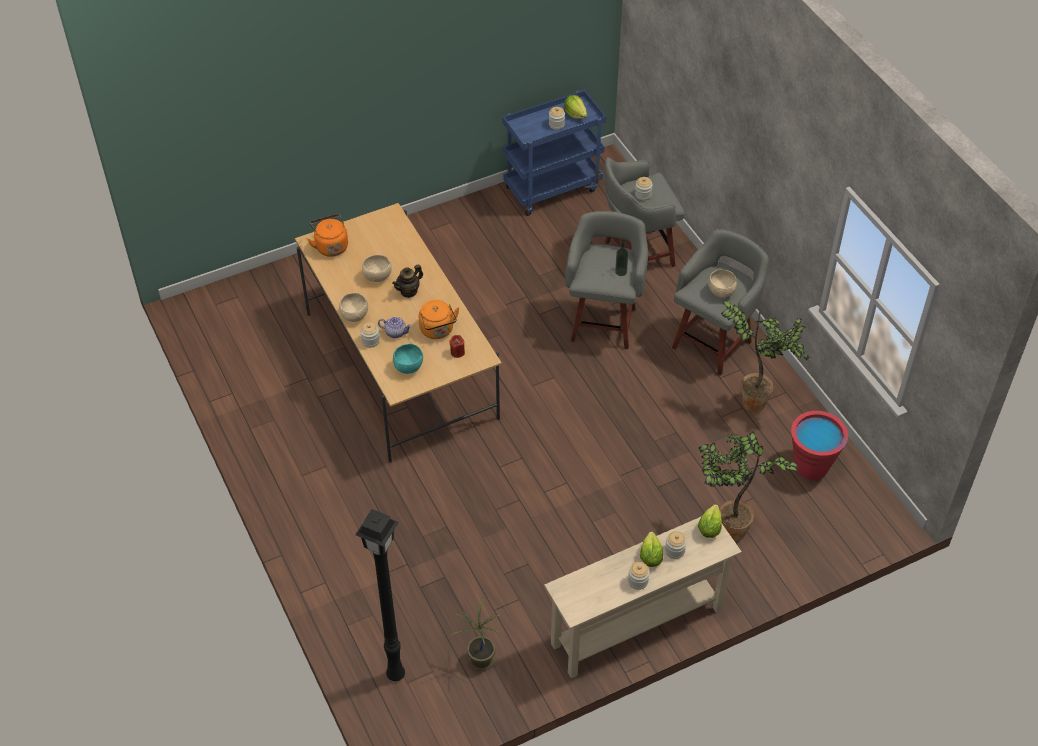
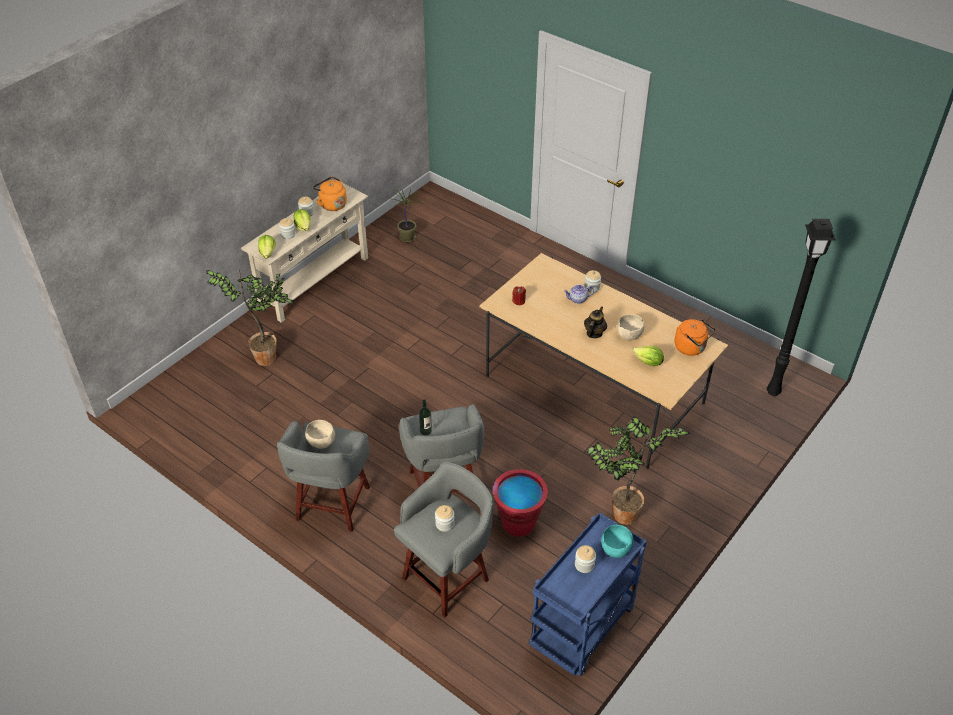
camera: 155 degrees right, 5 degrees down
(355, 316) = (620, 301): beige bowl -> none
(394, 675) = (456, 216): black floor lamp -> black floor lamp (774, 391)
(408, 367) = (548, 279): turquoise bowl -> turquoise bowl (616, 549)
(438, 331) = (546, 311): orange kettle -> orange kettle (331, 204)
(575, 114) = (573, 589): lettuce -> lettuce (648, 362)
(757, 402) = (273, 463): potted plant -> potted plant (622, 516)
(811, 466) = (212, 425): red bucket -> red bucket (518, 523)

